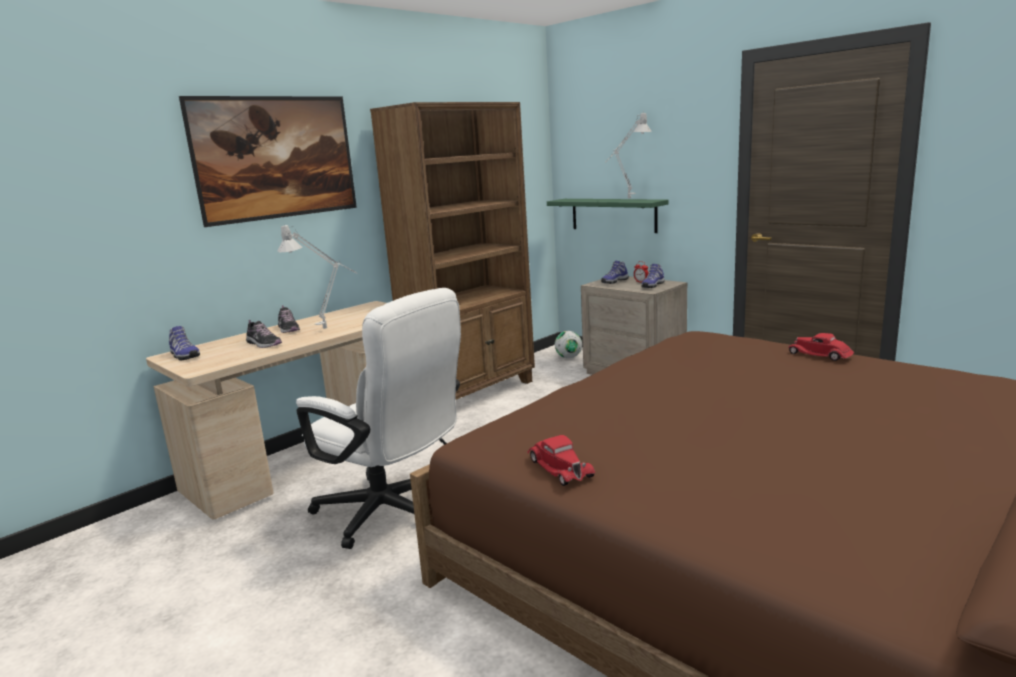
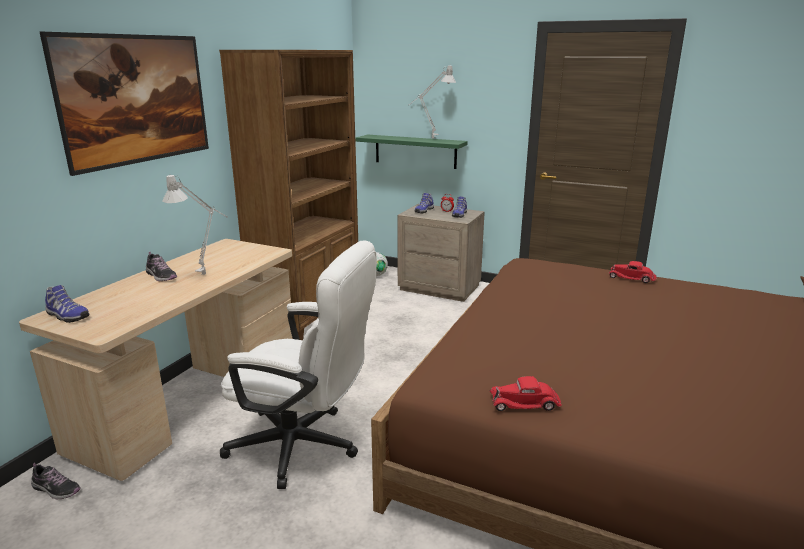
camera: 20 degrees left, 5 degrees up
(263, 344) = (150, 296): shoe -> shoe (56, 489)
(559, 467) = (525, 403): red toy car -> red toy car turned 135 degrees clockwise

